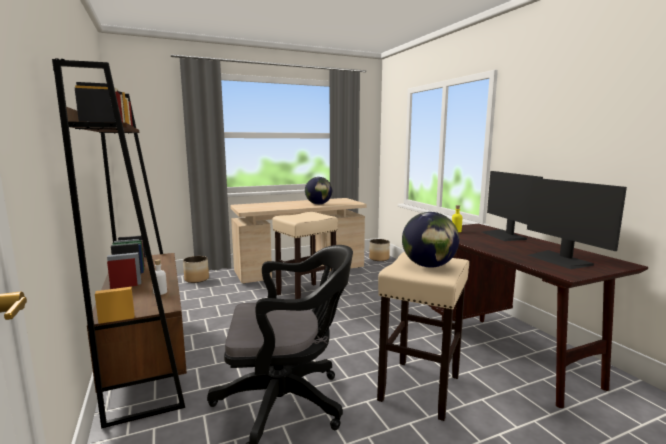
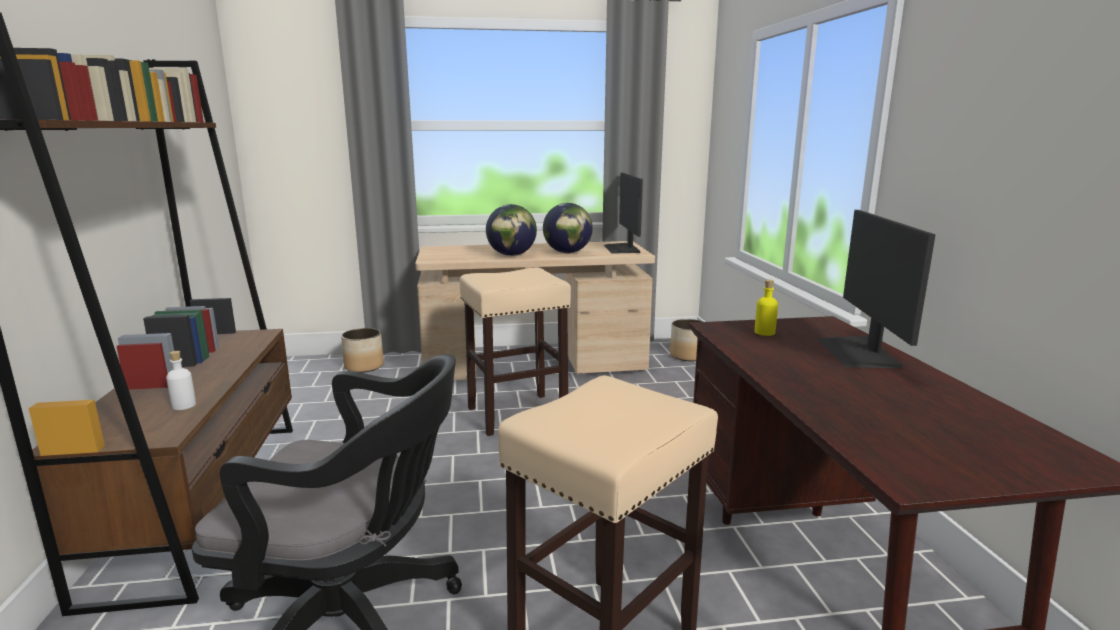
camera: 15 degrees right, 5 degrees up
(428, 266) = (612, 417): globe -> globe (511, 255)
(560, 260) = (930, 433): monitor -> monitor (622, 248)

